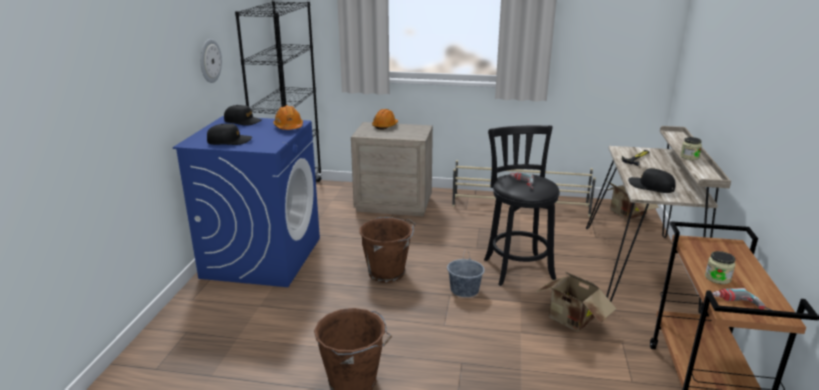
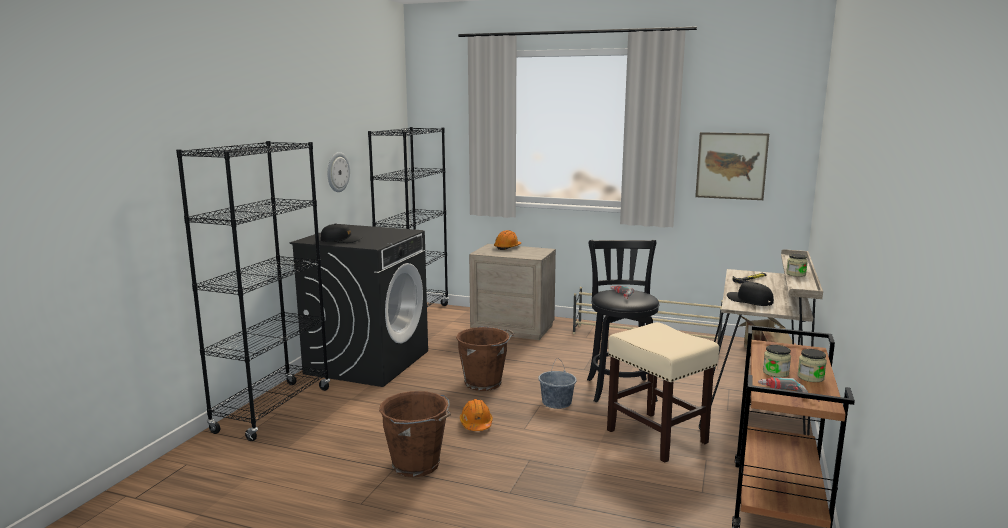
camera: 10 degrees right, 10 degrees down
(181, 328) = (273, 410): none -> black bookcase
(243, 121) = (361, 228): black cap -> none
(262, 257) = (368, 362): blue washing machine -> black washing machine
(288, 127) = (400, 233): orange hard hat -> orange hard hat (476, 424)
(570, 321) = (658, 437): cardboard box -> beige stool
(603, 39) = (731, 166): none -> picture
(751, 281) = (810, 377): none -> jar

